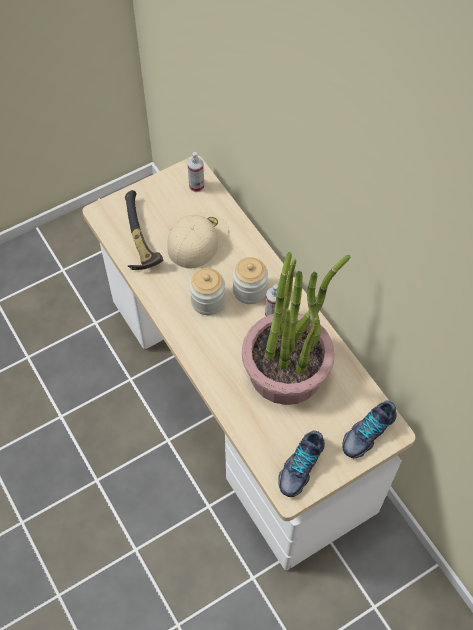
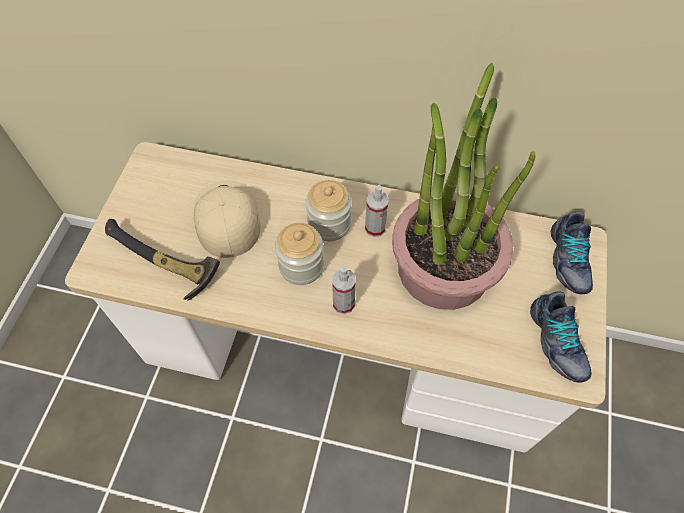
camera: 45 degrees left, 0 degrees up
(196, 186) = (170, 170): spray bottle -> spray bottle (343, 304)

